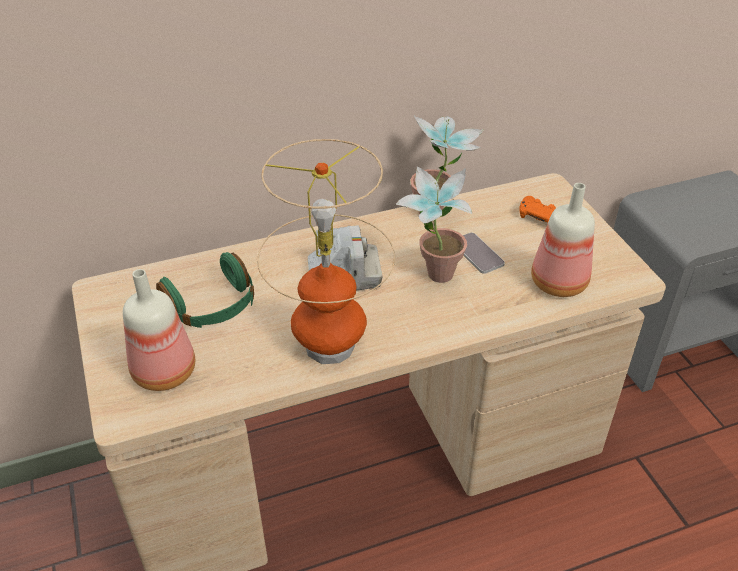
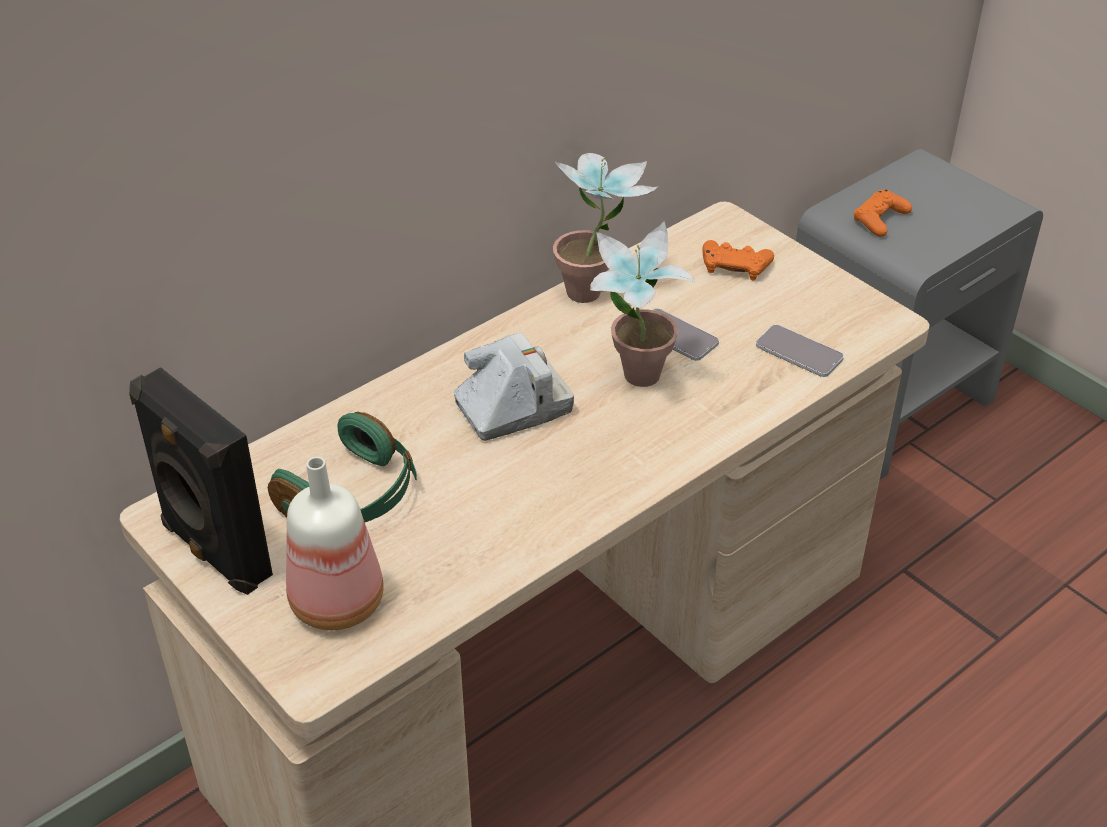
camera: 20 degrees left, 0 degrees up
(111, 320) = (214, 552): none -> black speaker
(330, 346) = (547, 508): table lamp -> none
(558, 284) = (799, 352): bottle -> phone
(678, 211) = (880, 219): none -> orange game controller

